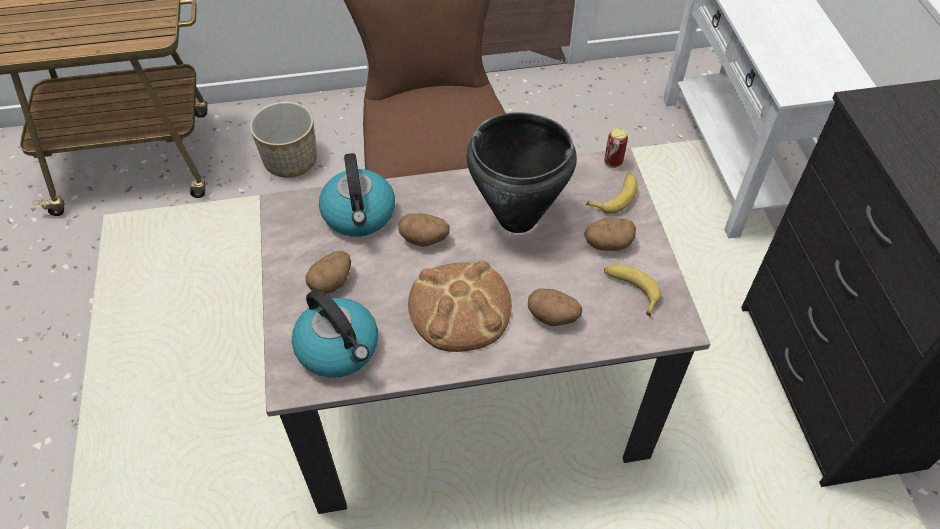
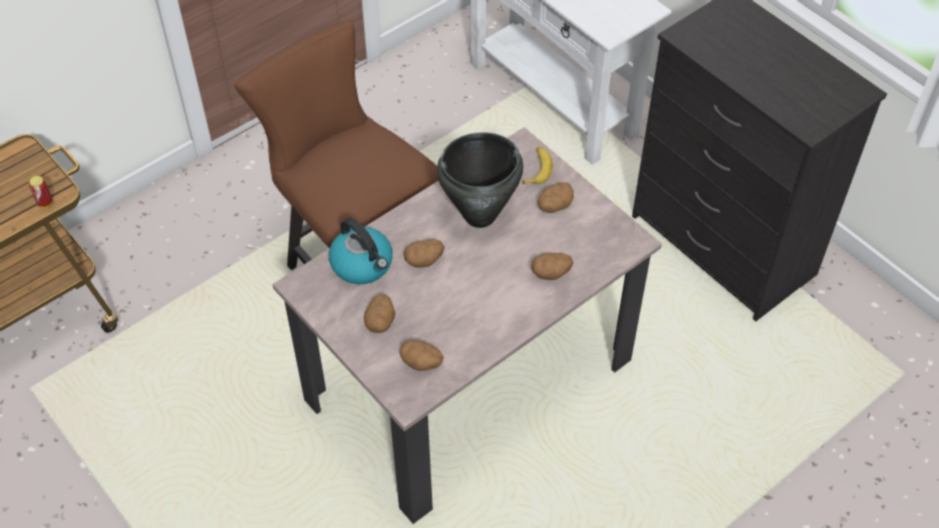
camera: 30 degrees left, 0 degrees up
(291, 159) = (173, 258): planter -> none
(339, 348) = (422, 363): kettle -> potato
(460, 308) = (485, 296): bread -> none
(613, 163) = (519, 144): can -> can (45, 203)
(630, 290) = (590, 231): banana -> none

